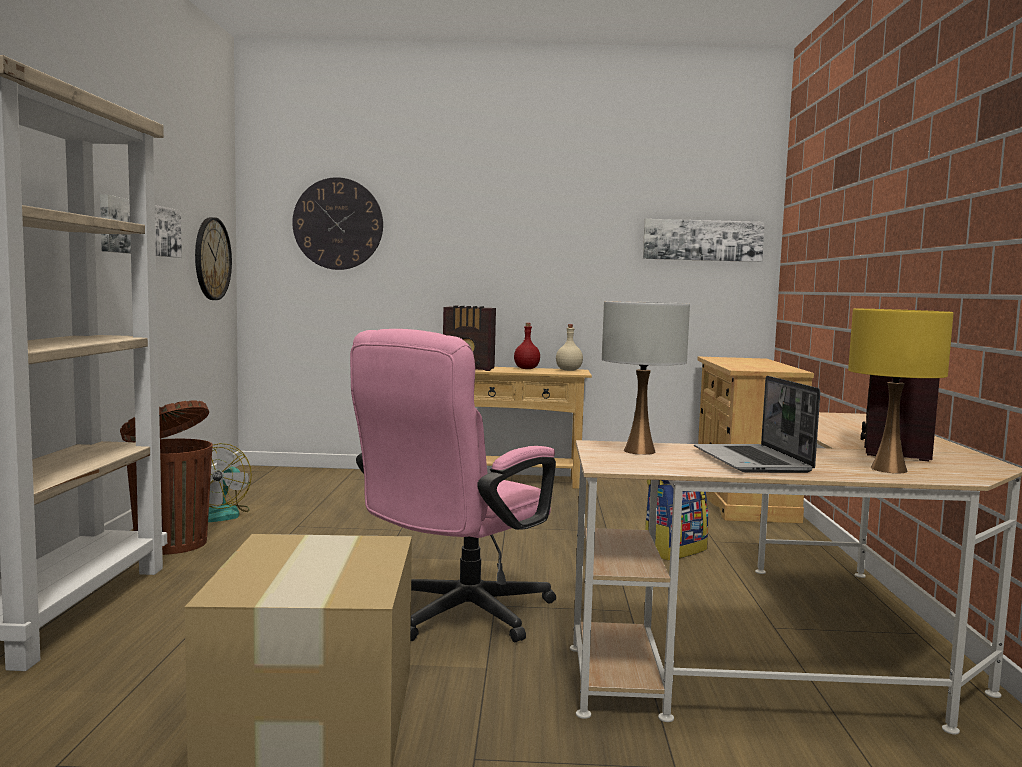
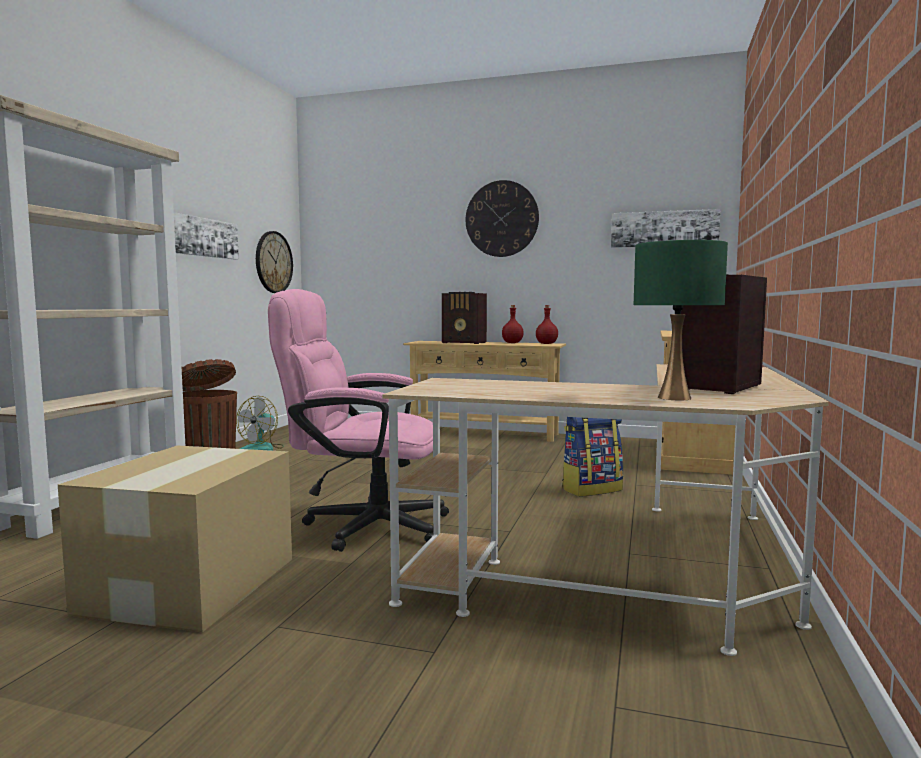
camera: 15 degrees right, 0 degrees up
(338, 224) = (370, 233): wall clock -> wall clock (502, 219)
(455, 616) = (362, 526): pink office chair -> pink office chair turned 45 degrees clockwise
(568, 370) = (546, 343): beige bottle -> red bottle
(639, 451) = (466, 384): white table lamp -> none
(753, 461) = (553, 391): laptop -> none
(888, 469) = (673, 398): yellow table lamp -> green table lamp

